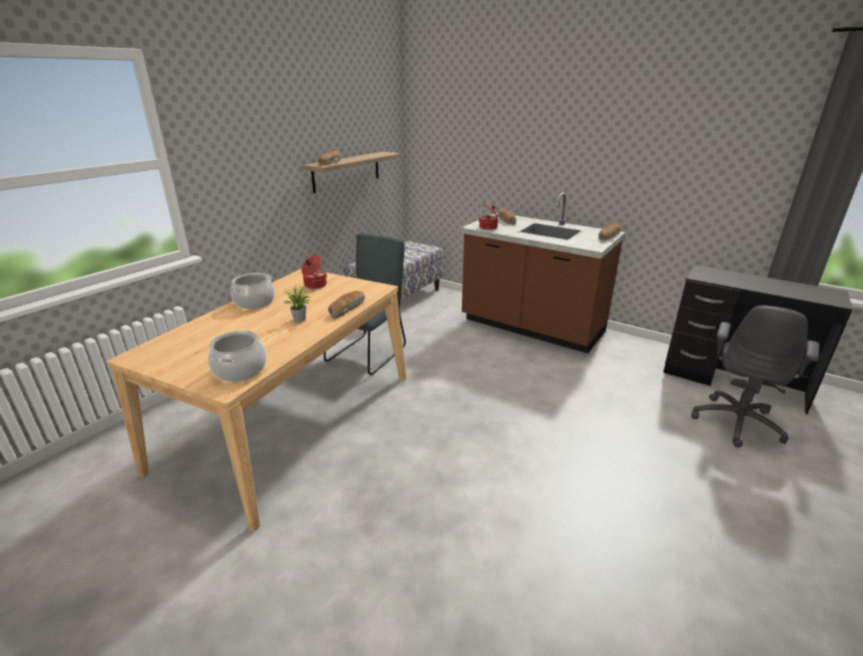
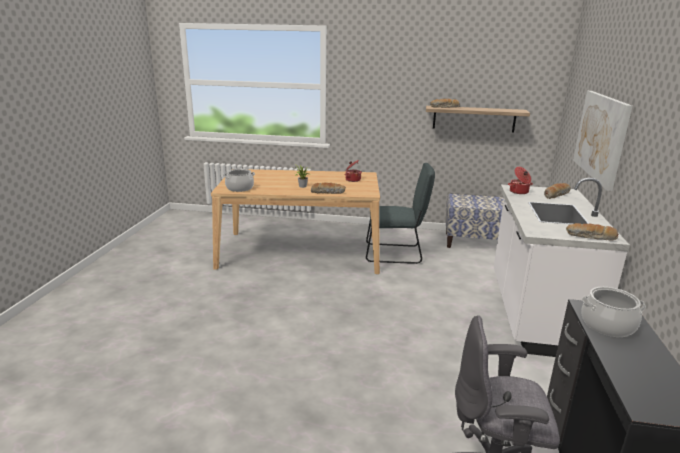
camera: 65 degrees right, 5 degrees down
(254, 302) = (313, 174): cooking pot -> cooking pot (607, 325)
(518, 159) = (601, 136): none -> picture
(531, 327) = (535, 313): brown counter -> white counter

